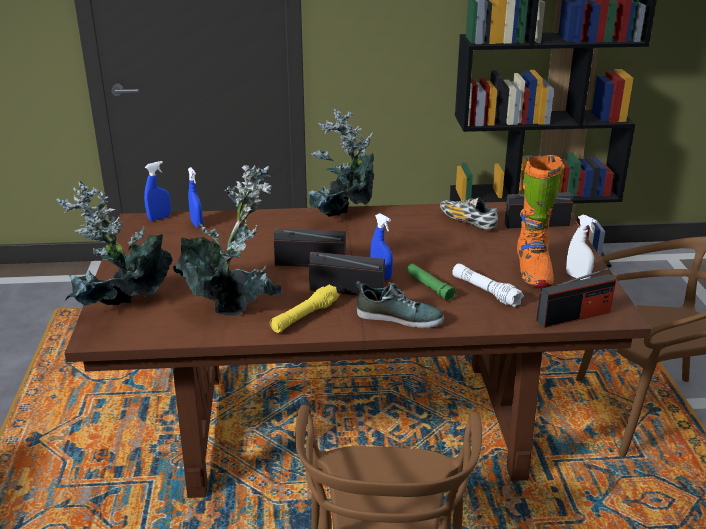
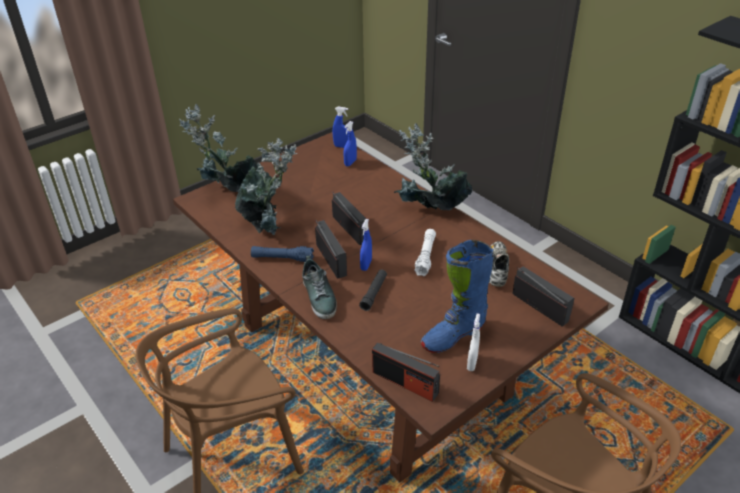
camera: 55 degrees right, 10 degrees up
(304, 316) = (282, 258): yellow flashlight -> blue flashlight
(429, 287) = (374, 293): green flashlight -> black flashlight
(485, 291) = (395, 322): white flashlight -> white flashlight (425, 256)
(533, 272) = (453, 335): orange boot -> blue boot

